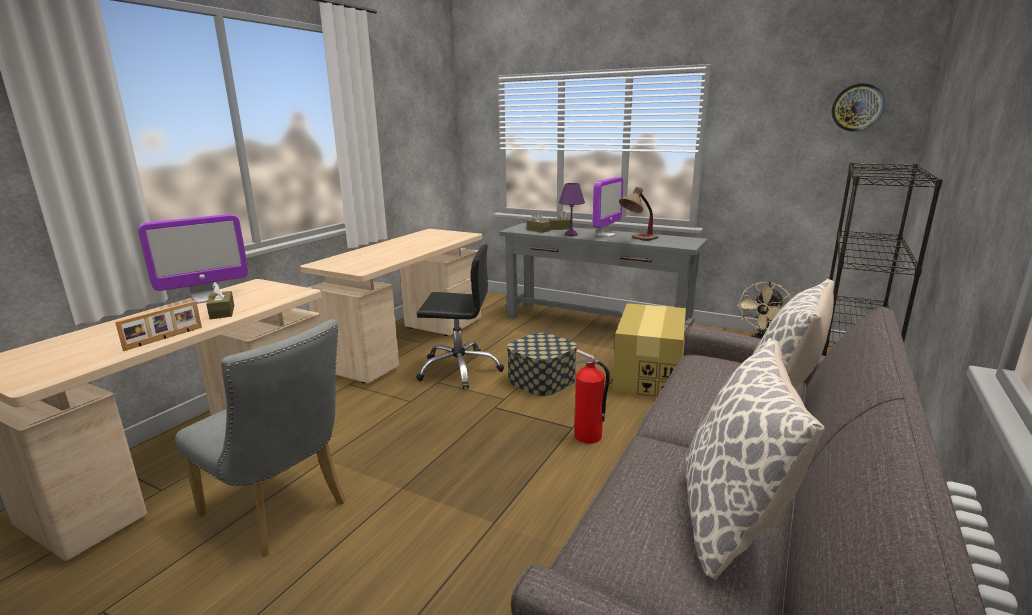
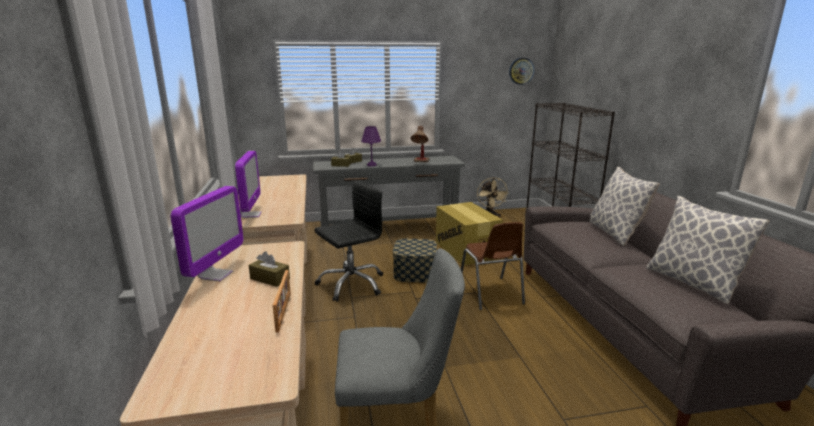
camera: 40 degrees left, 0 degrees up
(588, 437) = (490, 294): fire extinguisher -> brown chair
(605, 235) = (393, 162): monitor -> monitor (251, 215)

